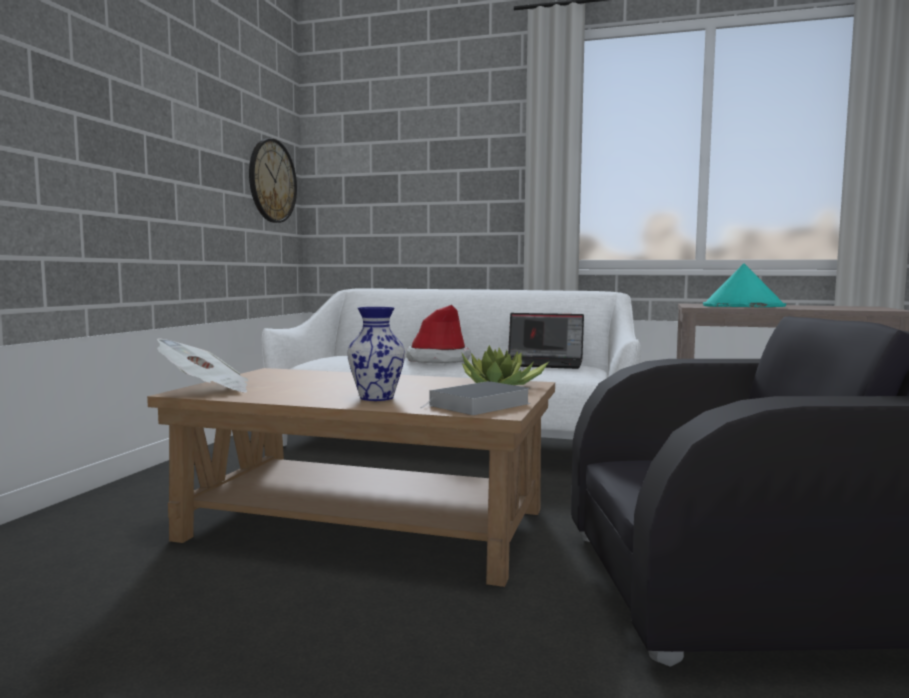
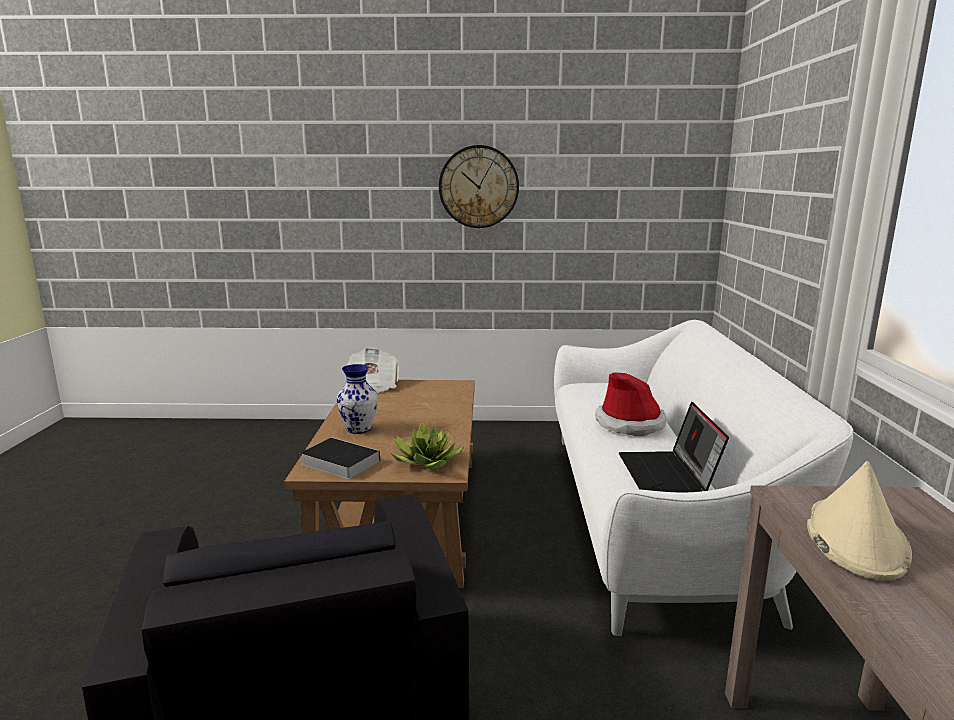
camera: 75 degrees right, 10 degrees up
(272, 181) = (663, 202): wall clock -> wall clock (478, 187)
(742, 306) = (855, 538): turquoise hat -> beige hat

